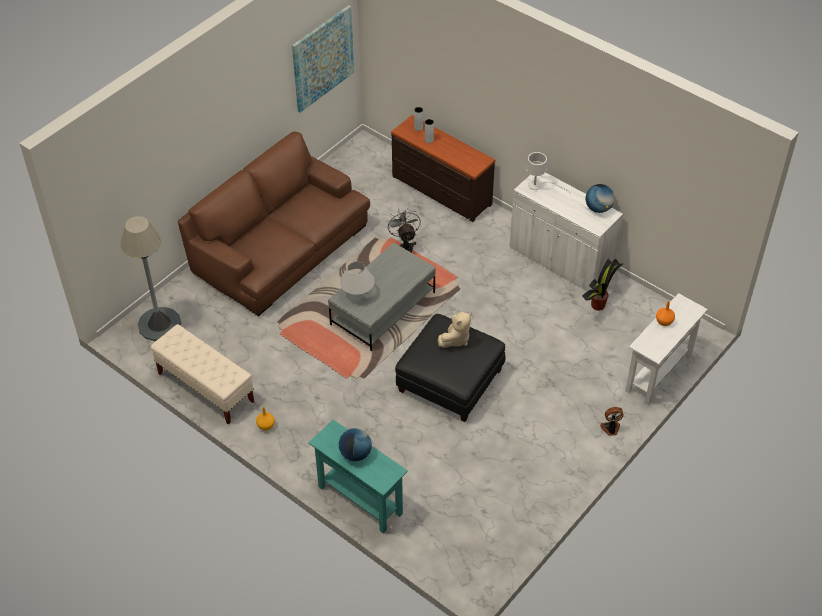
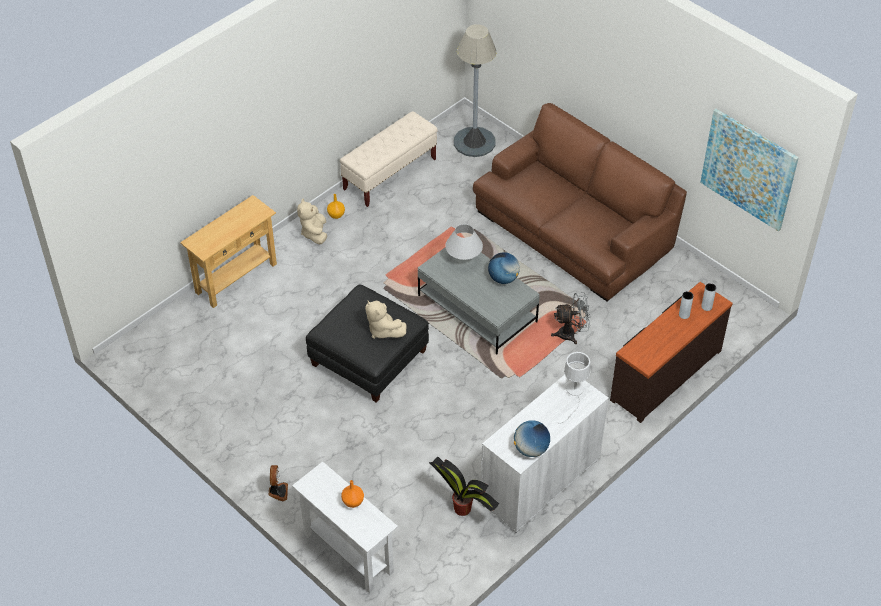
camera: 95 degrees right, 0 degrees up
(293, 441) = (314, 233): none -> beige plush toy
(355, 454) = (231, 225): globe -> globe (503, 278)
(360, 500) = (236, 278): turquoise console table -> beige console table

